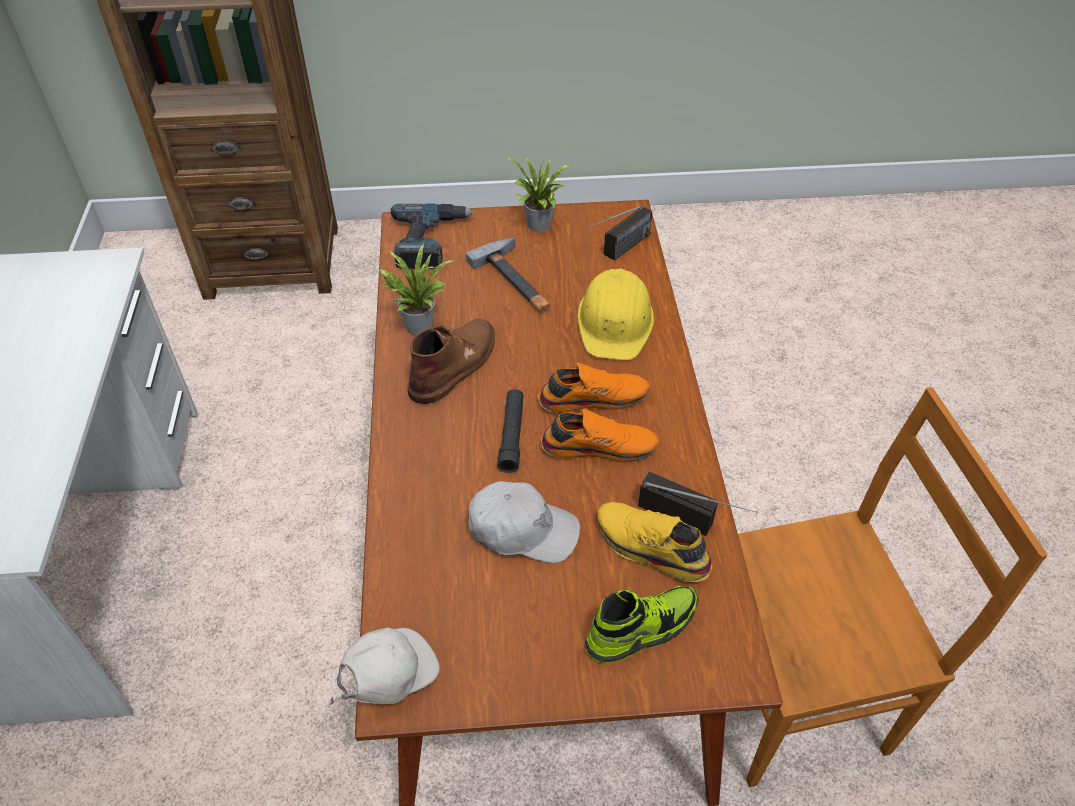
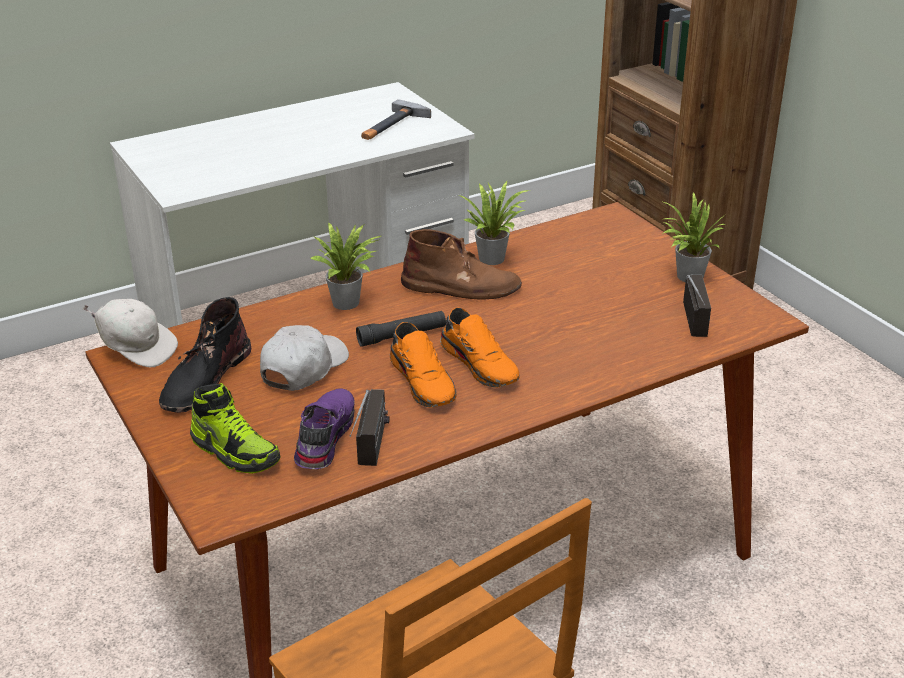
camera: 65 degrees right, 15 degrees down
(424, 456) = (349, 303): none -> potted plant
(430, 241) = (603, 232): power drill -> none
(492, 623) = (205, 378): none -> black boot
(517, 281) = (596, 286): hammer -> hammer (392, 126)
(522, 530) = (303, 368): white cap -> white cap turned 135 degrees counterclockwise
(615, 322) = (593, 351): yellow hard hat -> none
(618, 252) = (699, 328): radio -> radio turned 105 degrees counterclockwise
(650, 549) = (323, 437): yellow shoe -> purple shoe

